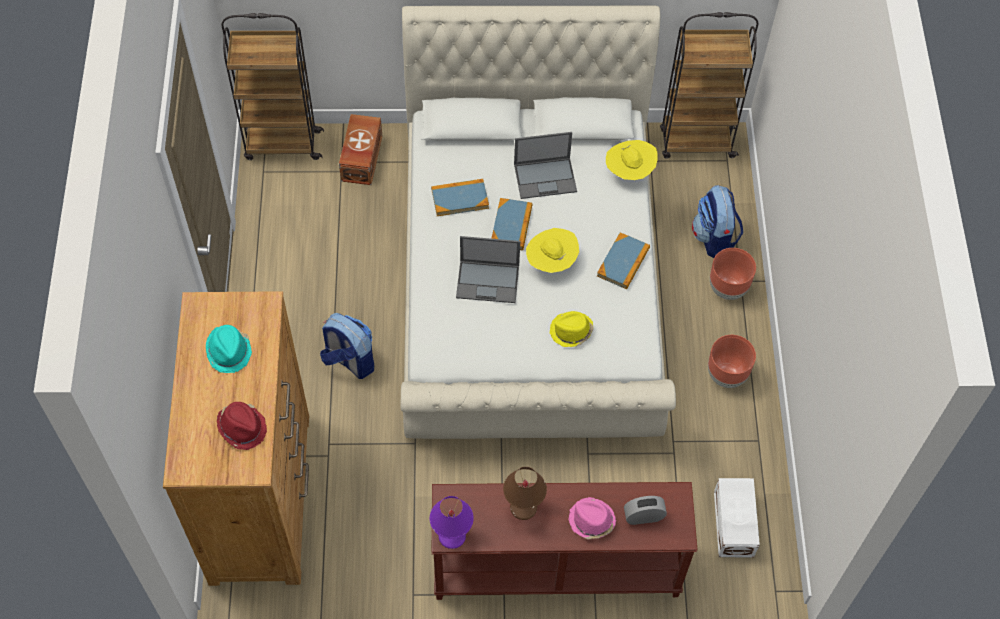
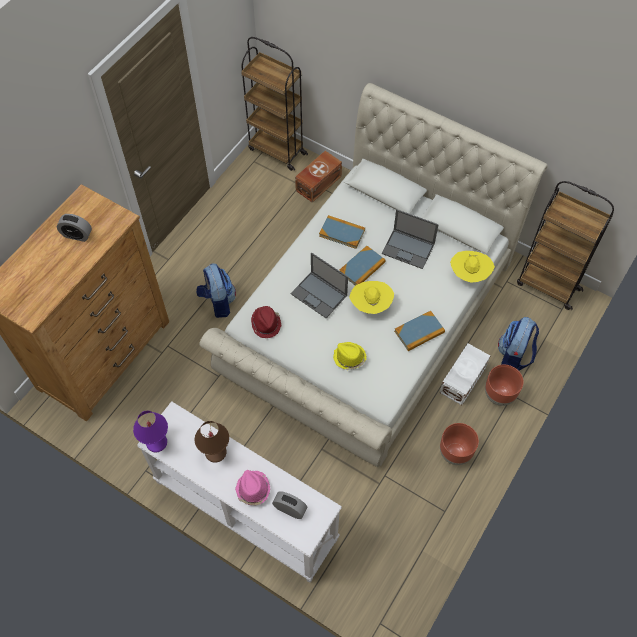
camera: 35 degrees right, 0 degrees up
(229, 351) = (77, 235): turquoise hat -> alarm clock
(242, 427) = (45, 287): red hat -> red hat (266, 324)
(555, 569) = (244, 511): brown console table -> white console table
(732, 525) = (383, 558): white storage box -> white storage box (461, 380)

